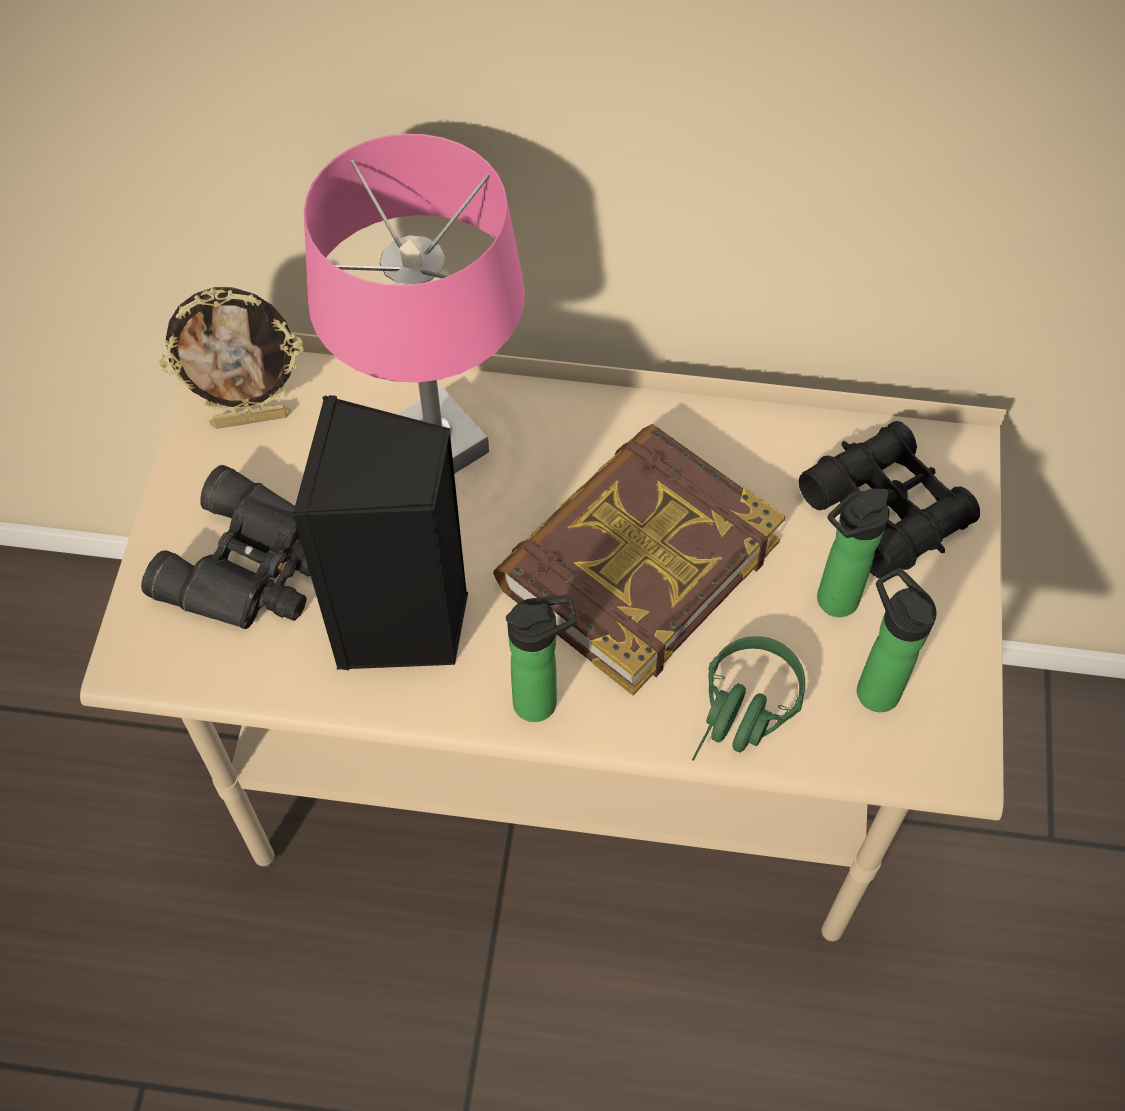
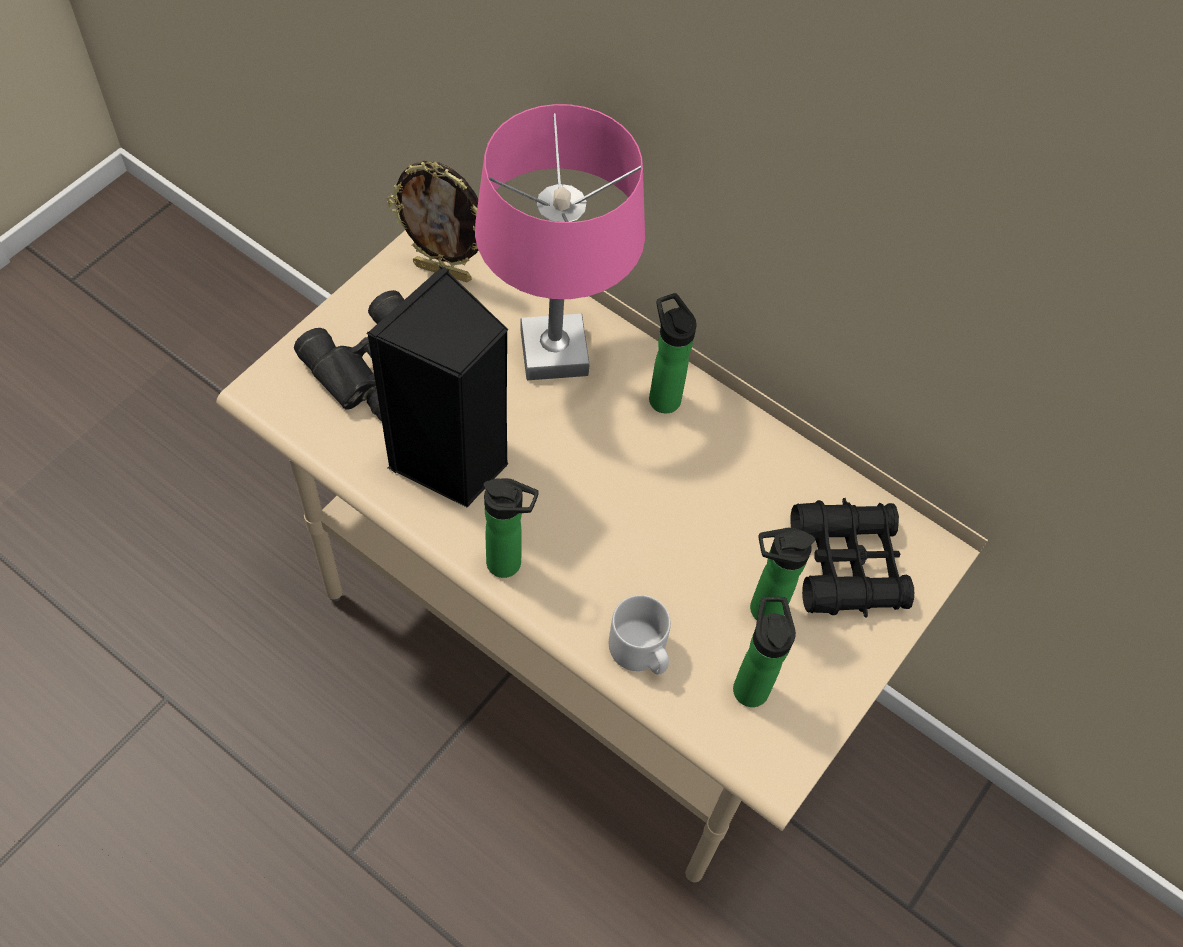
camera: 25 degrees right, 0 degrees up
(582, 433) = (662, 396): none -> bottle
(636, 564) = (638, 506): book -> none
(742, 717) = (640, 652): green headphones -> grey mug

